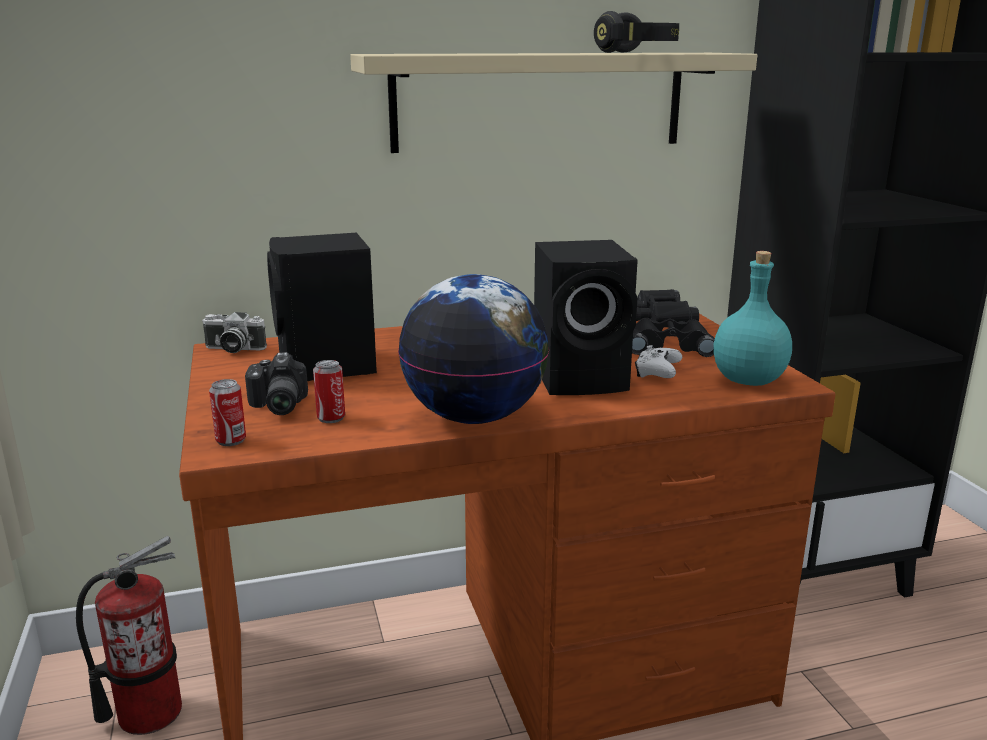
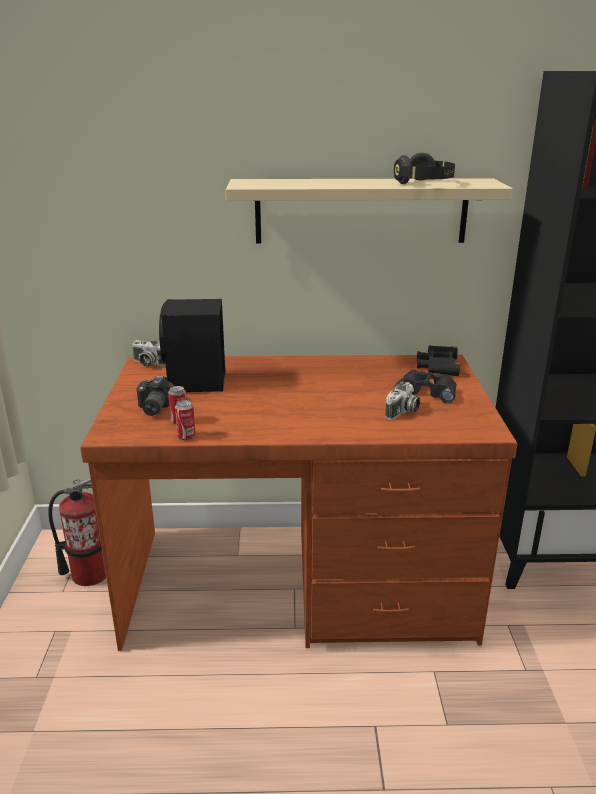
camera: 15 degrees right, 5 degrees up
(231, 440) = (116, 429): can -> can (186, 436)
(475, 417) = (264, 431): globe -> none
(583, 378) = (351, 410): black speaker -> none
(657, 372) = (403, 412): white game controller -> camera
(749, 381) = (462, 426): turquoise bottle -> none

